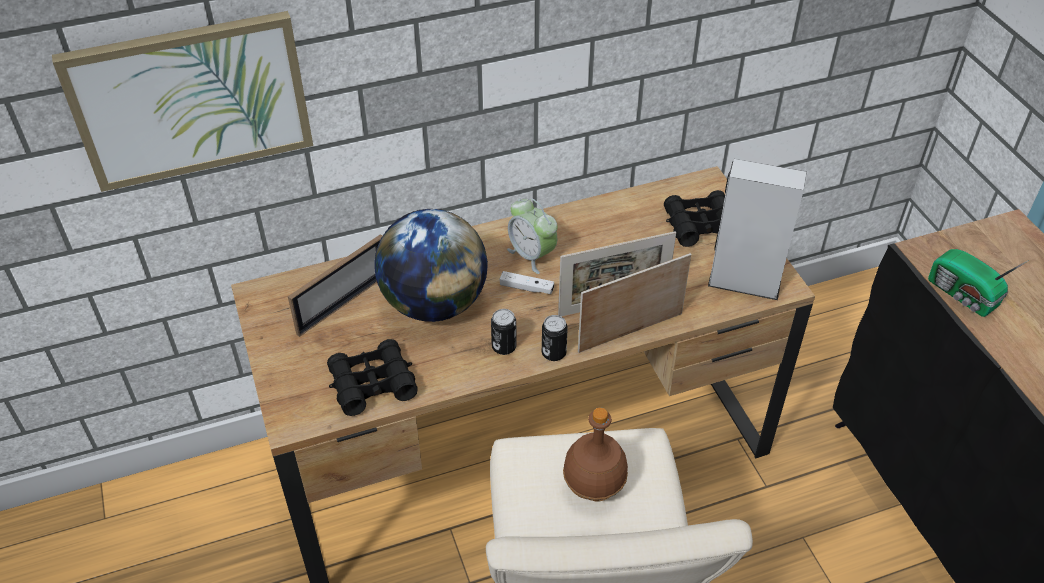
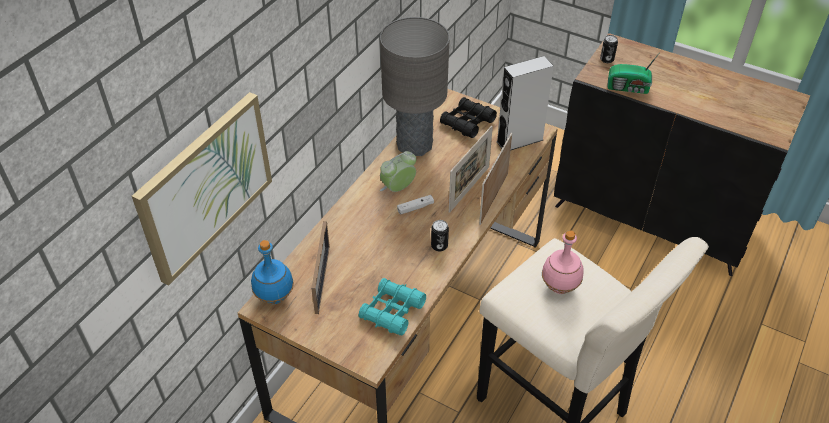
camera: 40 degrees left, 0 degrees up
(280, 292) = (275, 297): none -> blue bottle
(372, 384) = (392, 311): black binoculars -> turquoise binoculars
(434, 303) = (374, 246): globe -> none
(532, 255) = (398, 188): alarm clock -> alarm clock turned 135 degrees clockwise
(553, 353) = (468, 233): can -> can (607, 59)
(592, 489) = (559, 287): brown bottle -> pink bottle
(605, 217) = (414, 145): none -> grey table lamp

